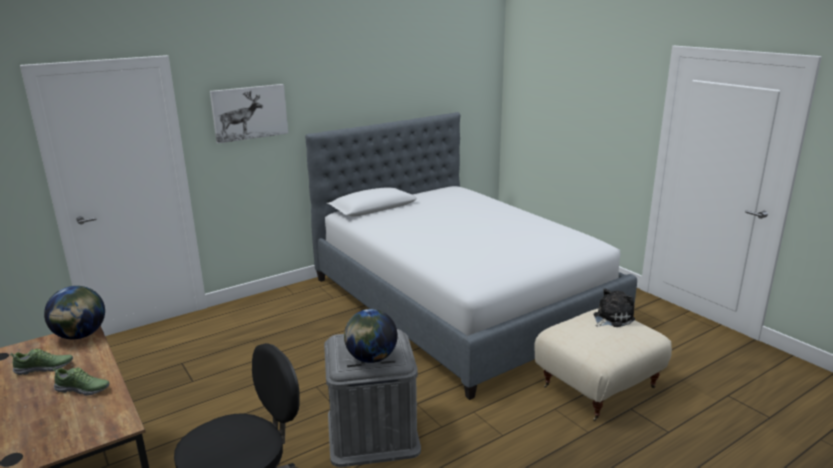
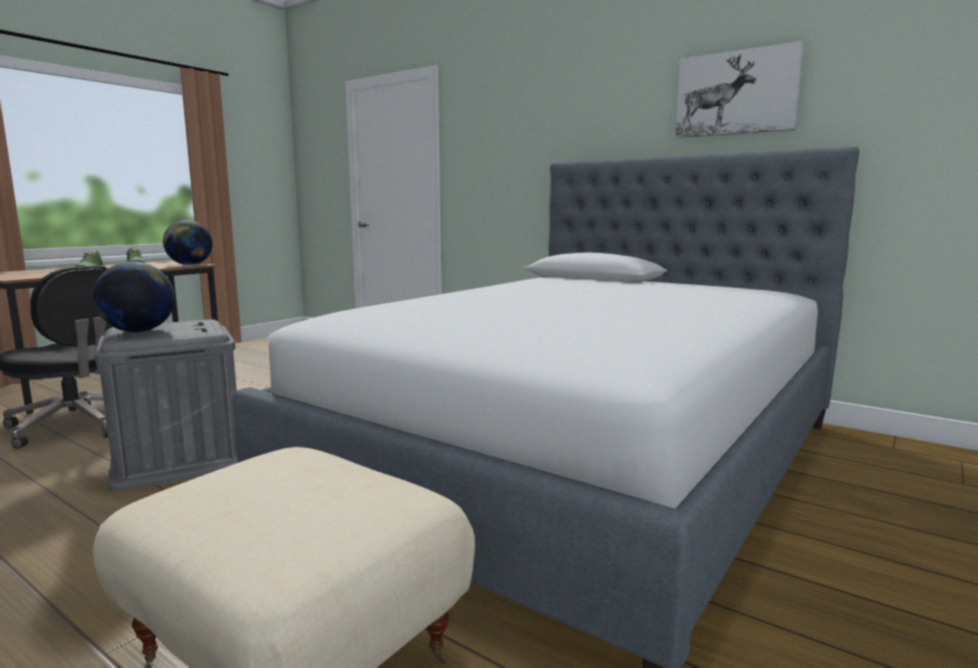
camera: 70 degrees right, 10 degrees down
(249, 112) = (502, 131): picture -> picture (736, 93)
(611, 318) = (361, 503): plush toy -> none

